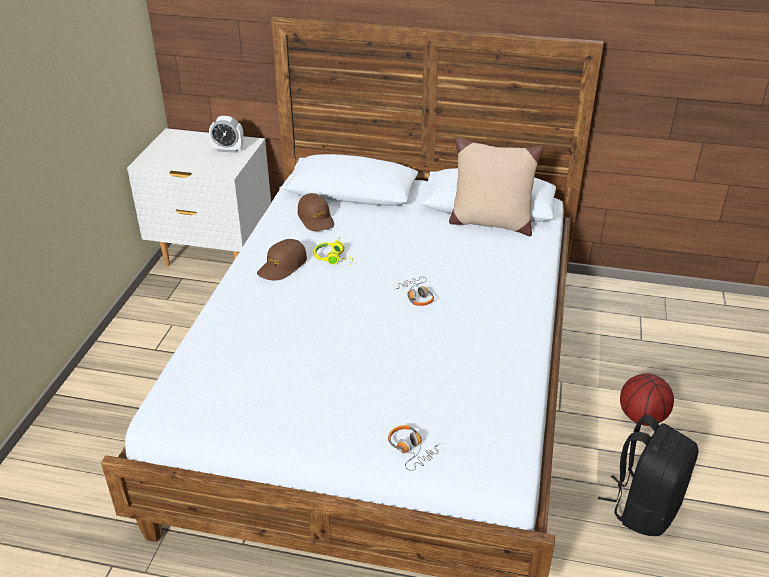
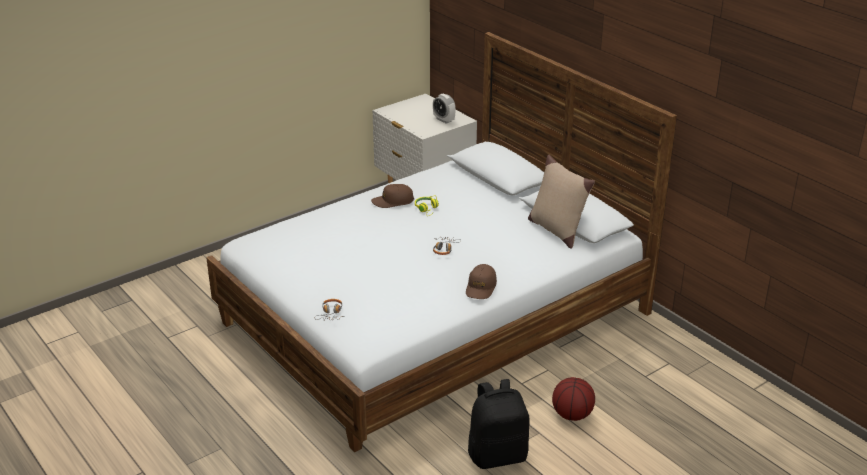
camera: 40 degrees right, 5 degrees down
(316, 219) = (449, 183): brown cap -> brown cap (481, 287)

